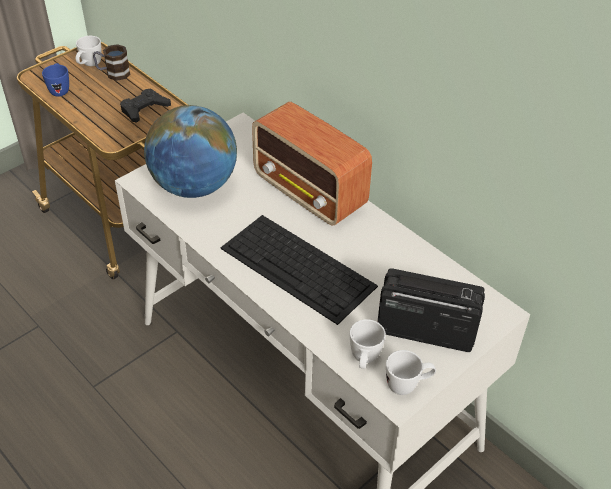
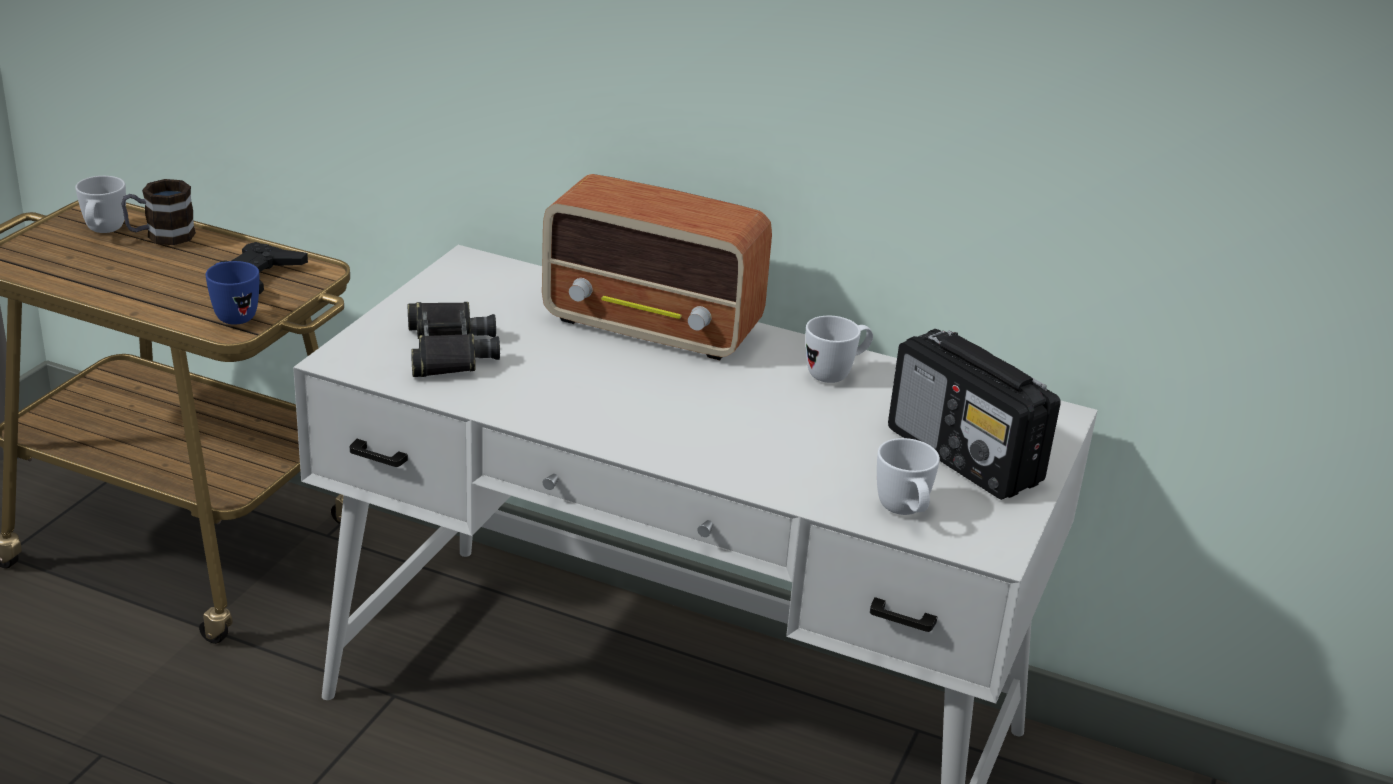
camera: 25 degrees left, 15 degrees down
(60, 90) = (68, 273): blue mug -> blue mug (232, 314)
(194, 186) = (448, 350): globe -> black binoculars
(299, 267) = (710, 421): keyboard -> none
(408, 385) = (993, 528): white mug -> white mug (836, 374)
(425, 329) = (964, 457): radio -> radio turned 120 degrees counterclockwise

